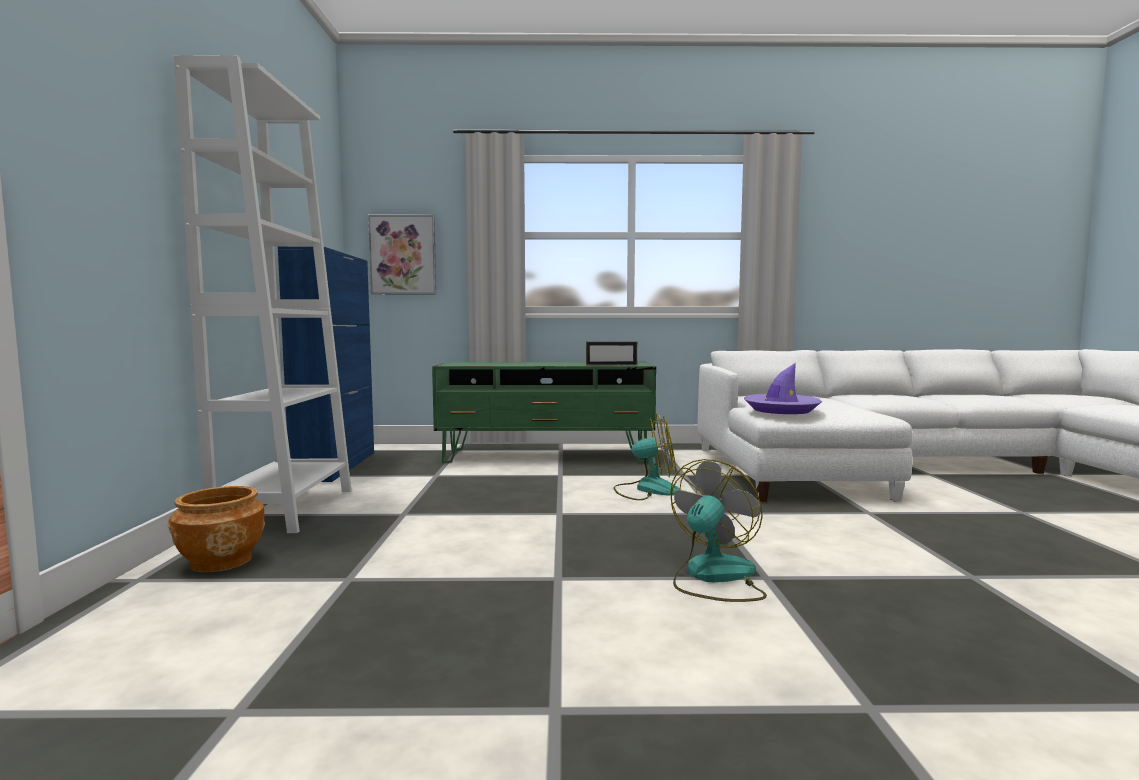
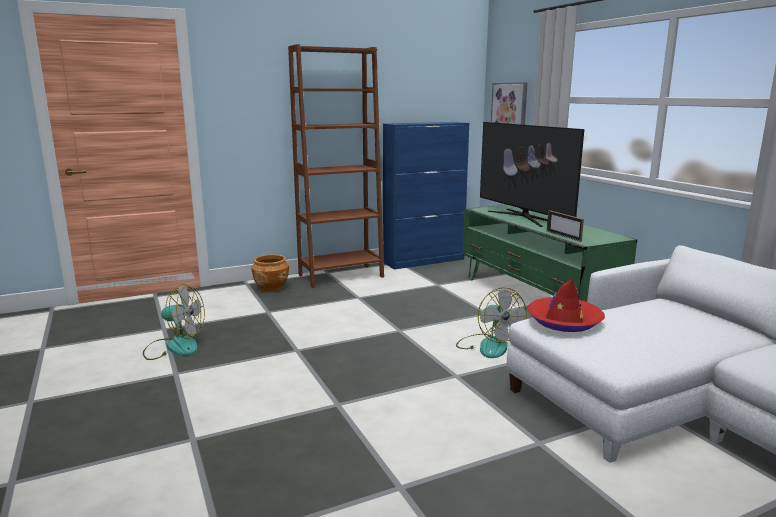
camera: 65 degrees right, 10 degrees up
(286, 509) = (341, 276): white bookcase -> brown bookcase
(516, 363) = (523, 217): none -> television
(713, 577) = (326, 388): fan -> fan (174, 347)
(781, 410) = (564, 321): purple hat -> red hat

